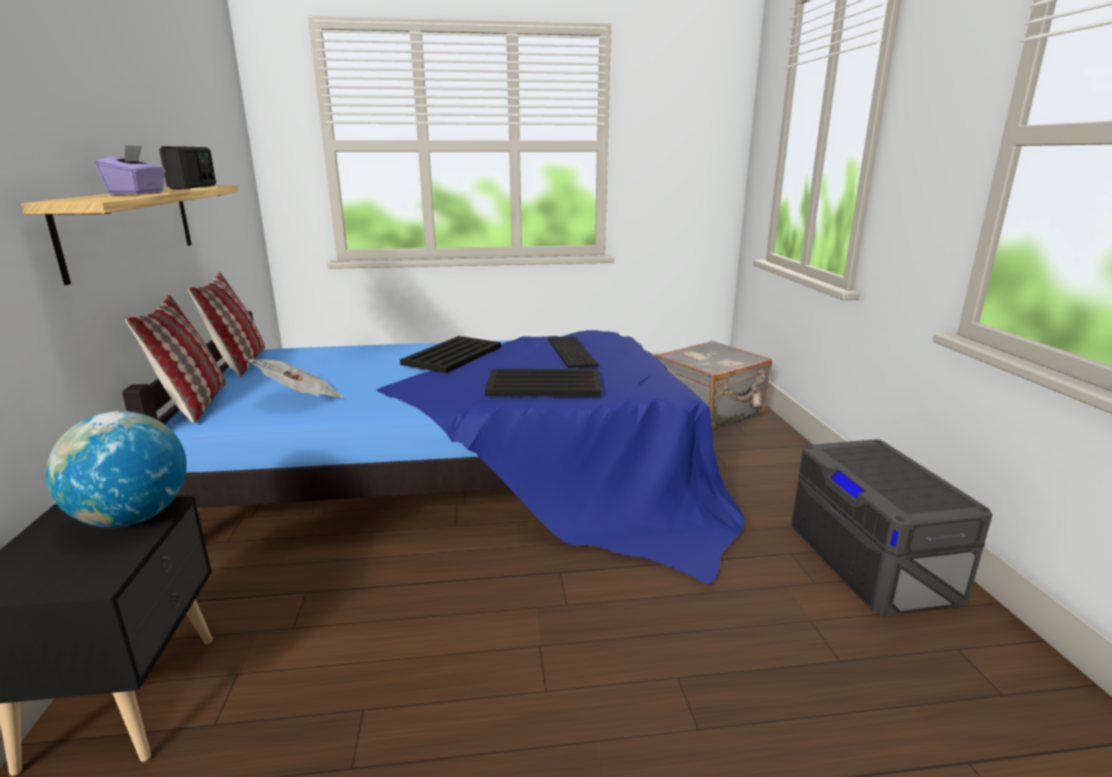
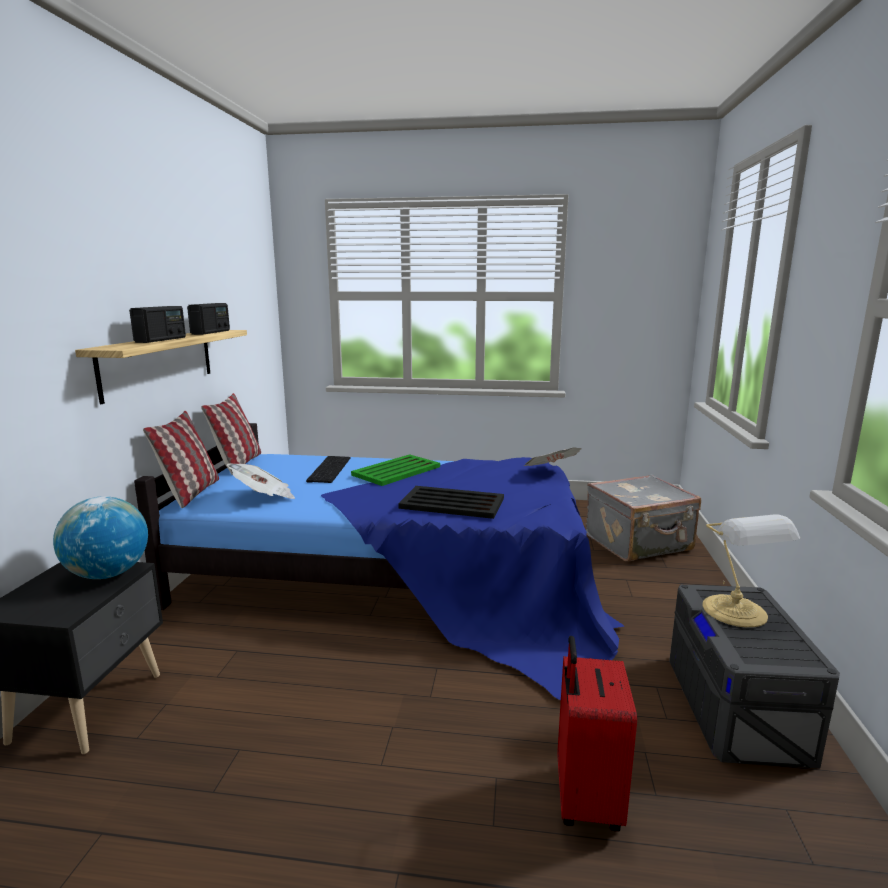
camera: 15 degrees right, 5 degrees down
(138, 193) = (161, 340): purple tissue box -> radio
(453, 355) = (397, 471): black tray -> green tray
(569, 351) = (493, 475): keyboard -> keyboard (328, 469)
(628, 343) = (551, 472): none -> newspaper
(776, 680) = (585, 798): none -> red suitcase
(871, 466) = (737, 612): none -> table lamp

